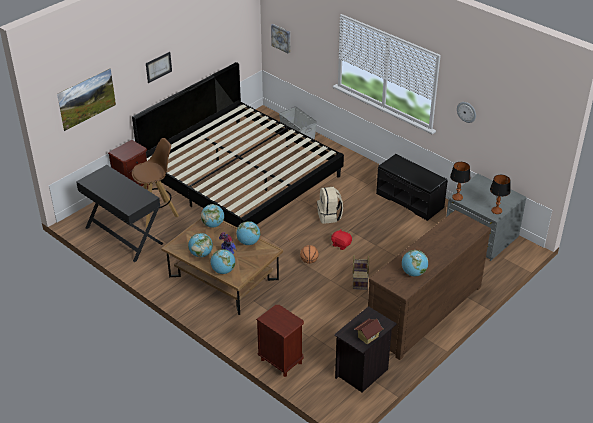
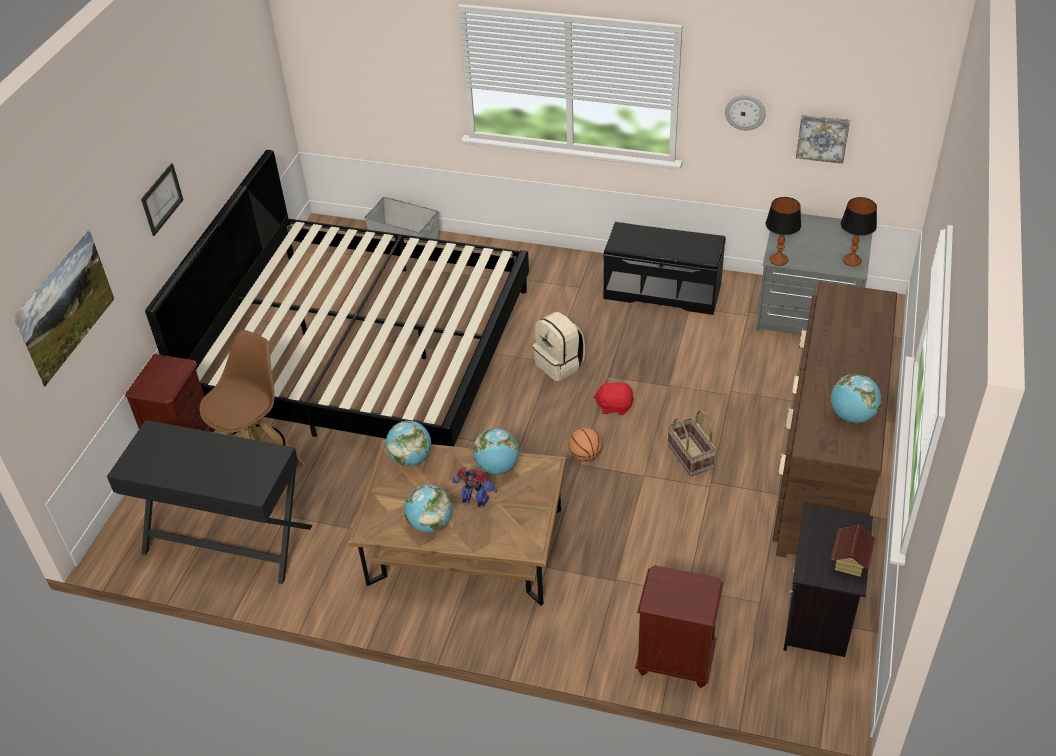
camera: 25 degrees left, 5 degrees up
(223, 271) = (493, 539): globe -> none
(281, 38) = (333, 83): picture -> picture (822, 137)

